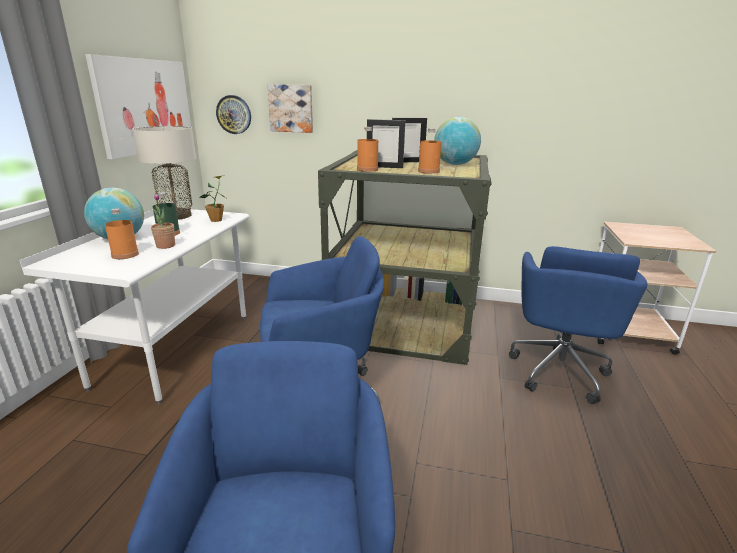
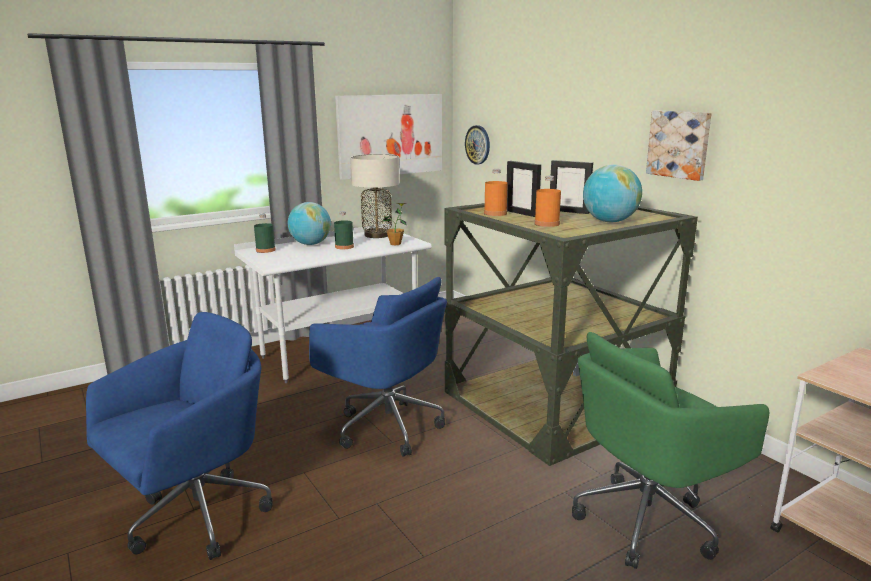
camera: 45 degrees right, 5 degrees down
(73, 257) = (265, 250): none -> green bottle
(125, 255) = (292, 255): orange bottle -> none
(165, 246) = (324, 255): potted plant -> none
(291, 108) = (519, 141): picture -> picture (679, 144)
(557, 370) = (649, 521): blue office chair -> green office chair

